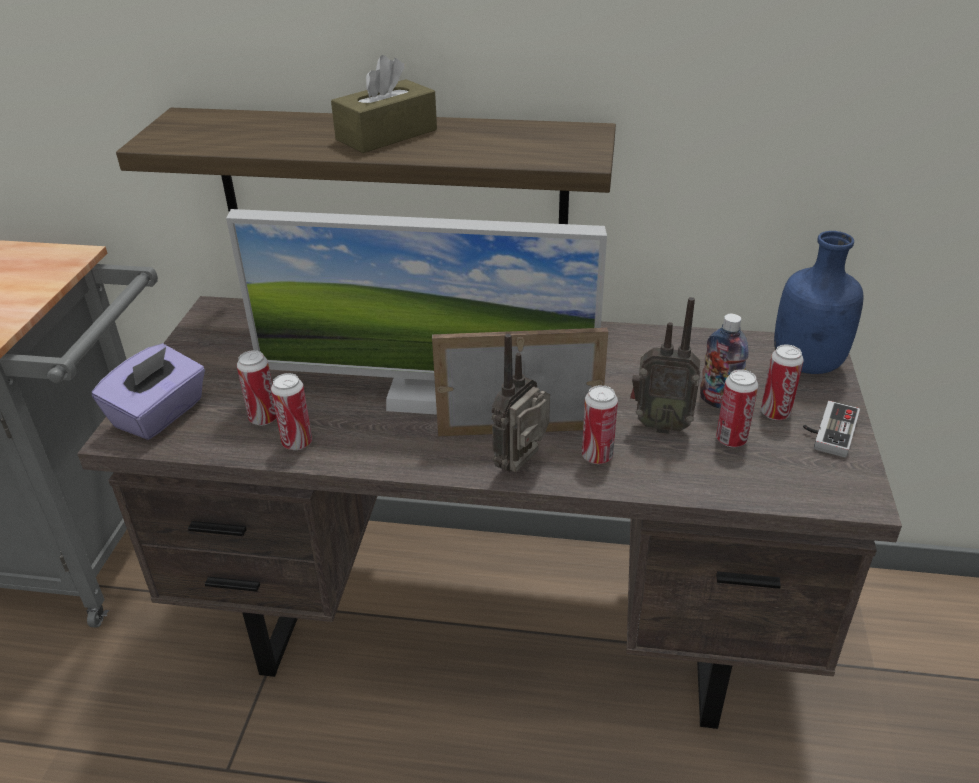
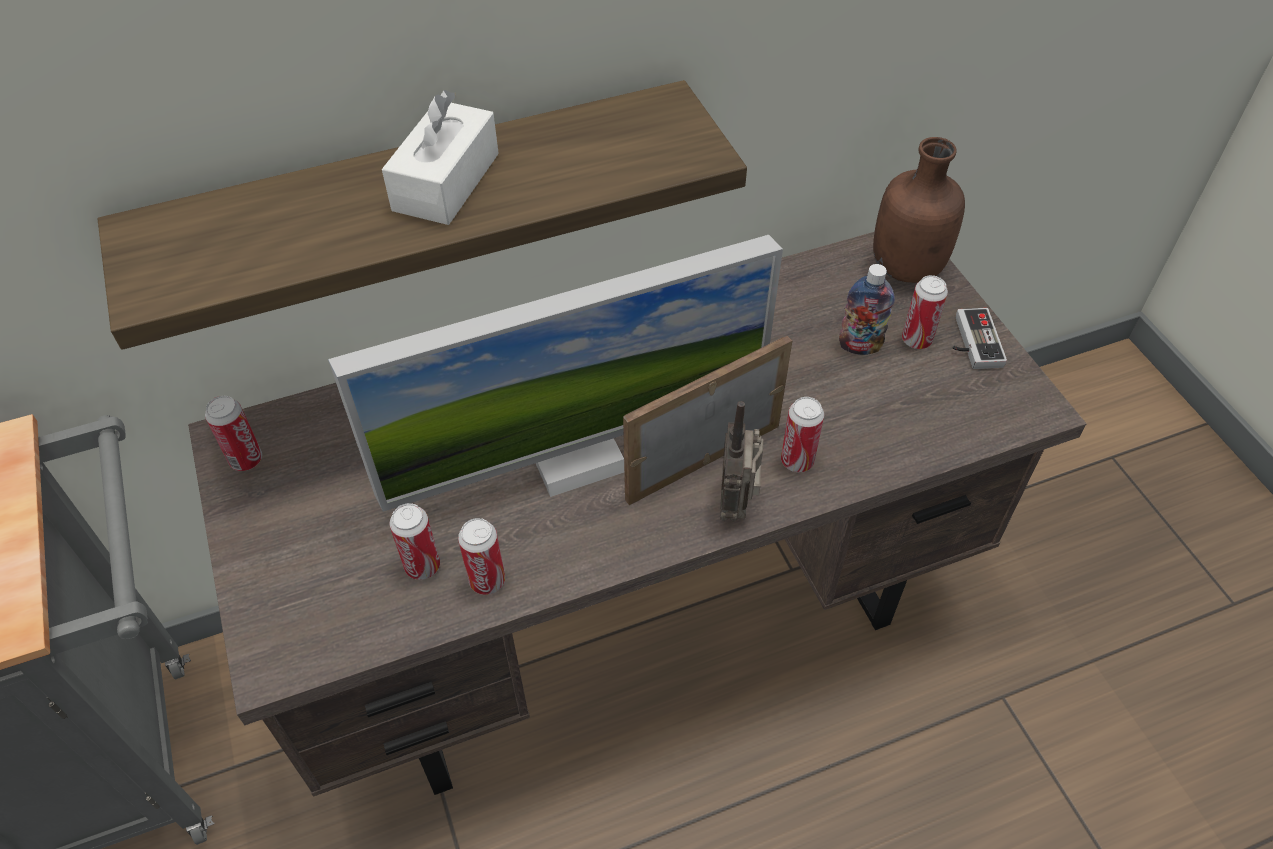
camera: 30 degrees left, 15 degrees up
(160, 414) = (293, 616): purple tissue box -> none
(386, 134) = (446, 182): brown tissue box -> white tissue box
(659, 425) = (827, 397): radio -> none
(731, 439) = (899, 388): can -> can (246, 460)
(808, 364) = (908, 267): blue bottle -> brown bottle

